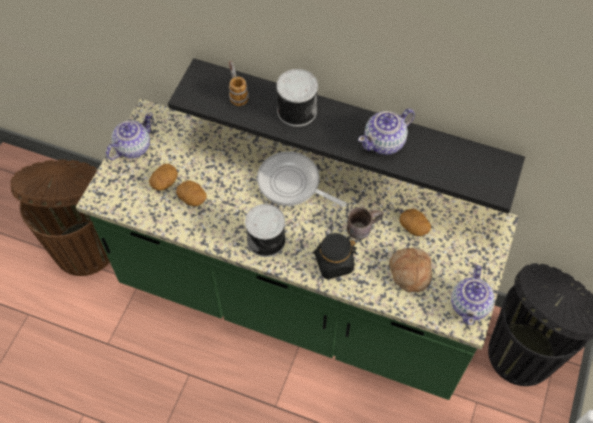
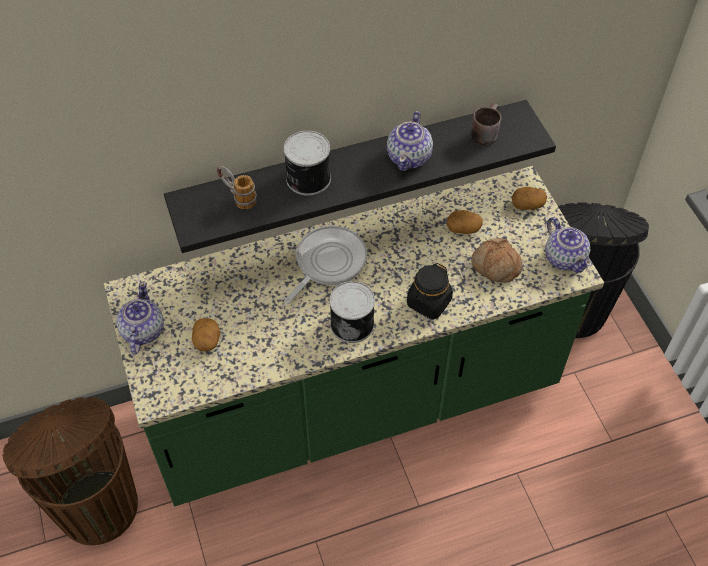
camera: 40 degrees left, 5 degrees down
(192, 198) = (248, 335): potato -> potato (527, 204)
(292, 184) = (328, 262): frying pan -> frying pan turned 135 degrees clockwise
(362, 226) = (422, 256): brown mug -> brown mug (484, 132)

